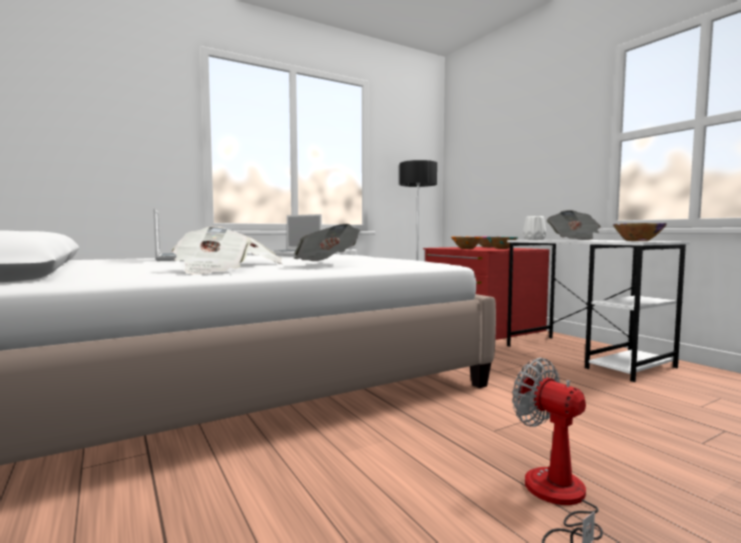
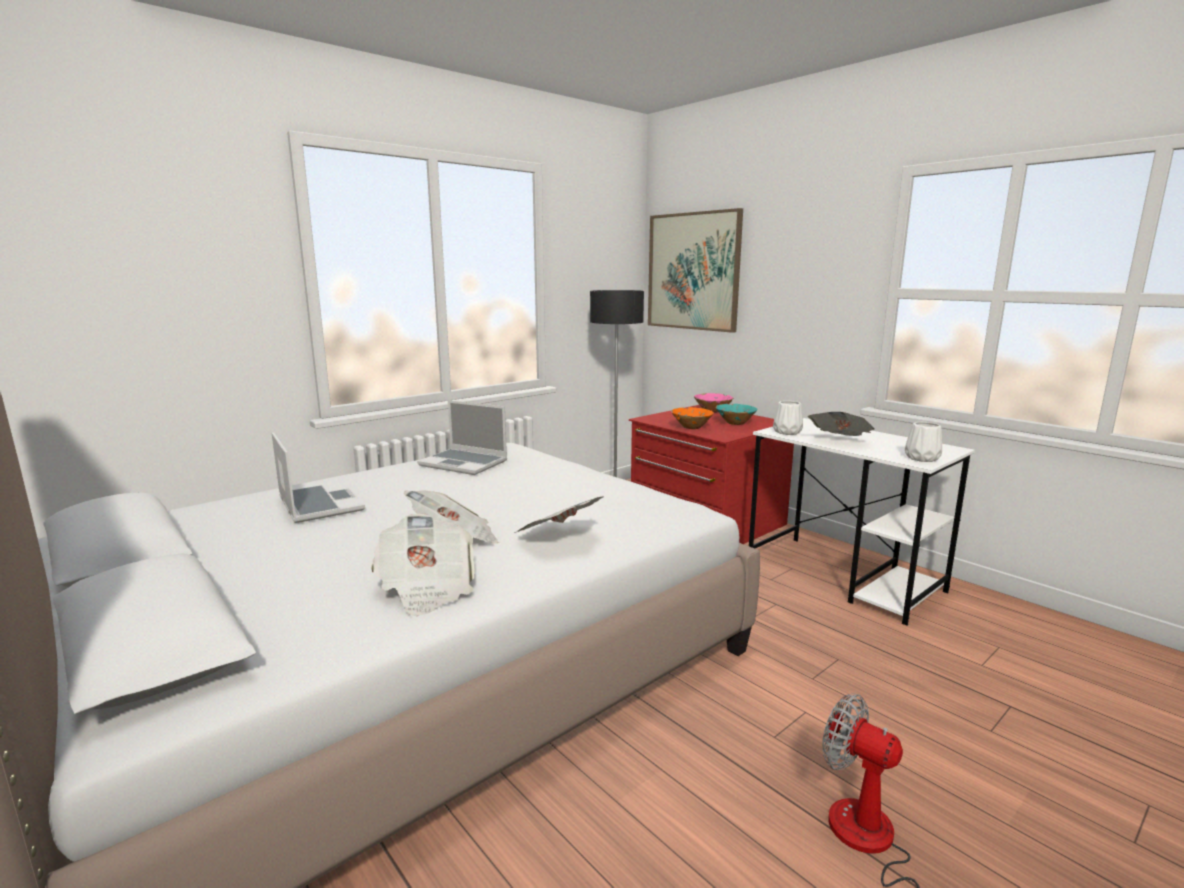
camera: 10 degrees left, 10 degrees up
(475, 153) = (693, 271): none -> picture
(638, 241) = (921, 458): purple bowl -> white vase

